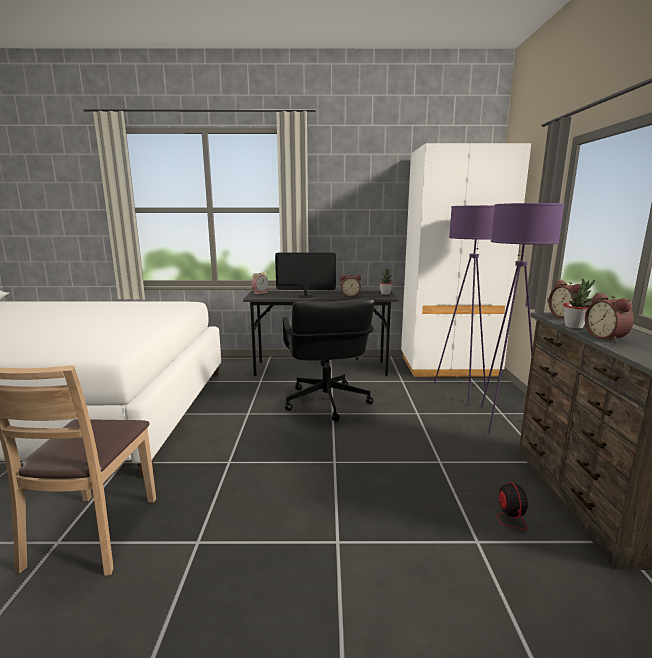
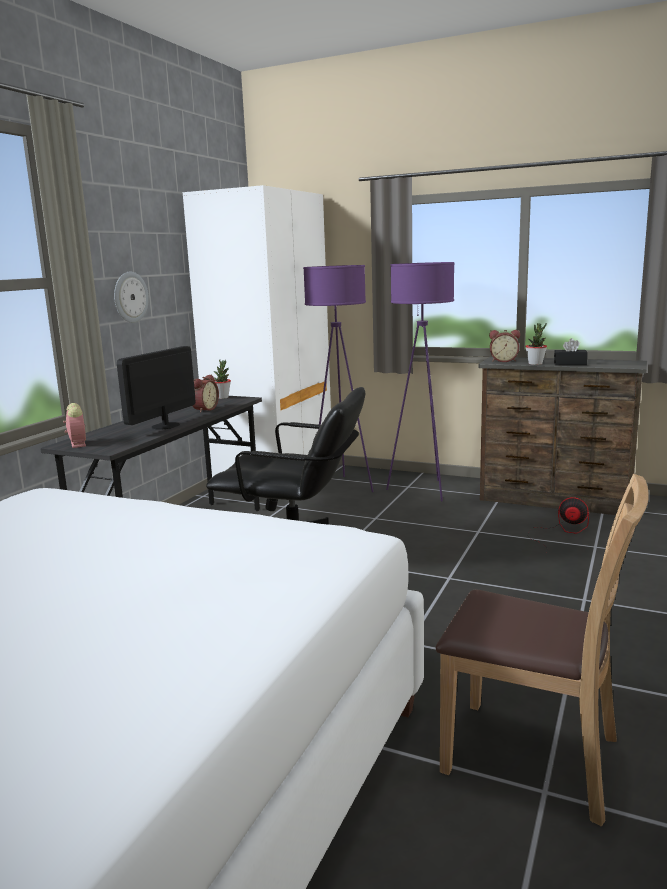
camera: 65 degrees left, 0 degrees up
(349, 222) = (130, 297): none -> wall clock
(607, 337) = (570, 364): alarm clock -> black tissue box

